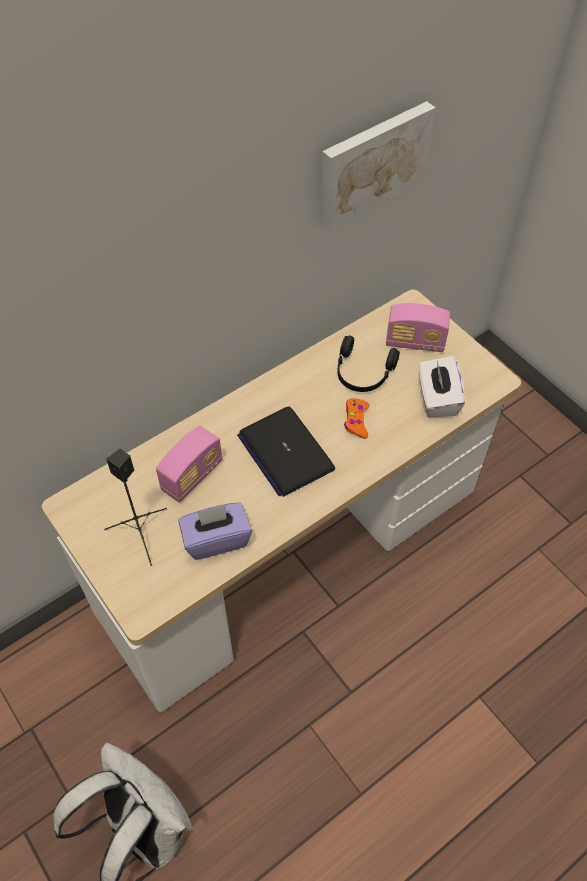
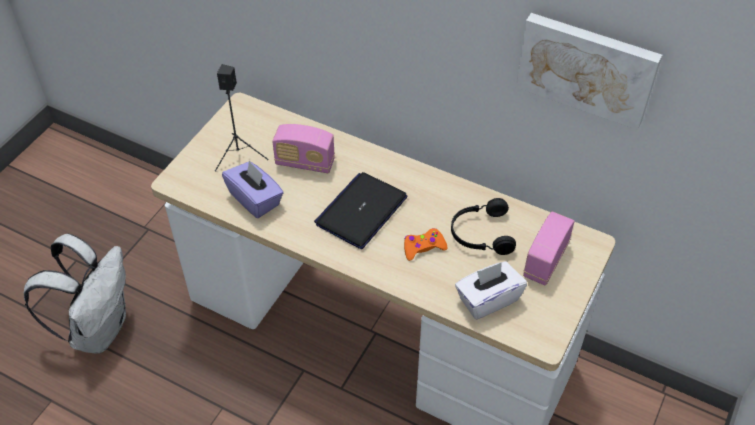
camera: 65 degrees right, 5 degrees down
(415, 342) = (545, 261): radio -> radio turned 45 degrees clockwise

